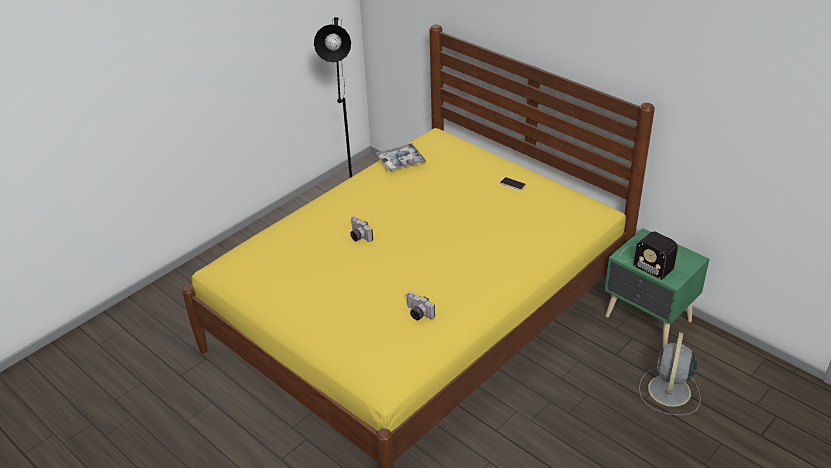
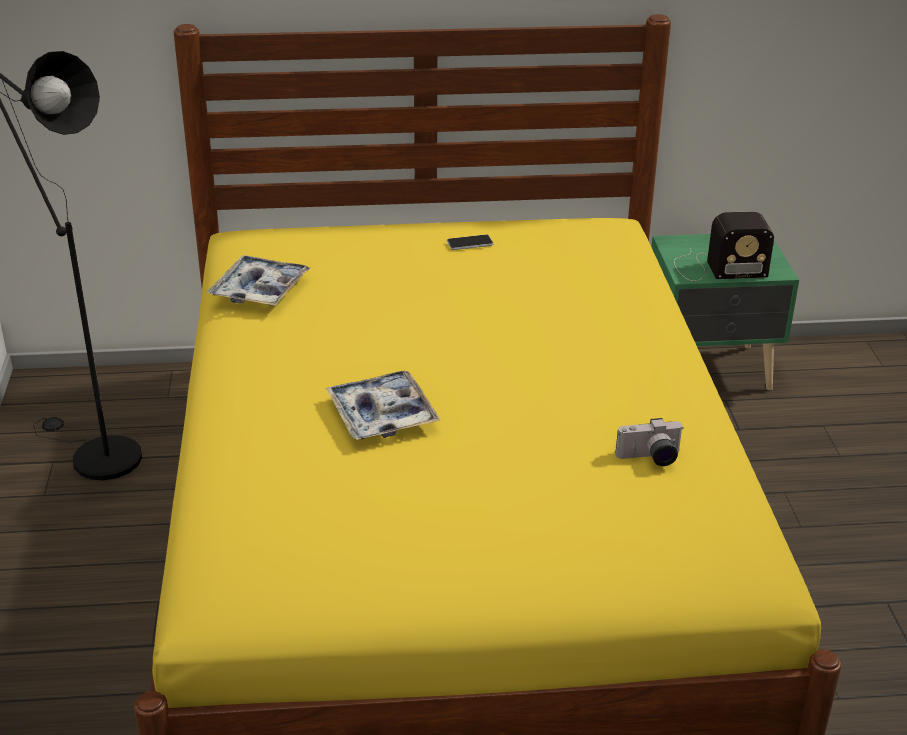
camera: 50 degrees left, 5 degrees down
(358, 236) = (382, 415): camera -> tray
(669, 392) = (848, 432): grey fan -> none

